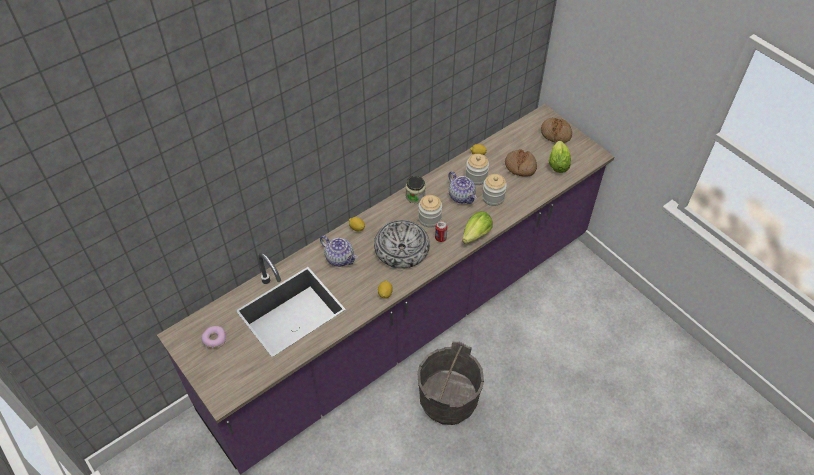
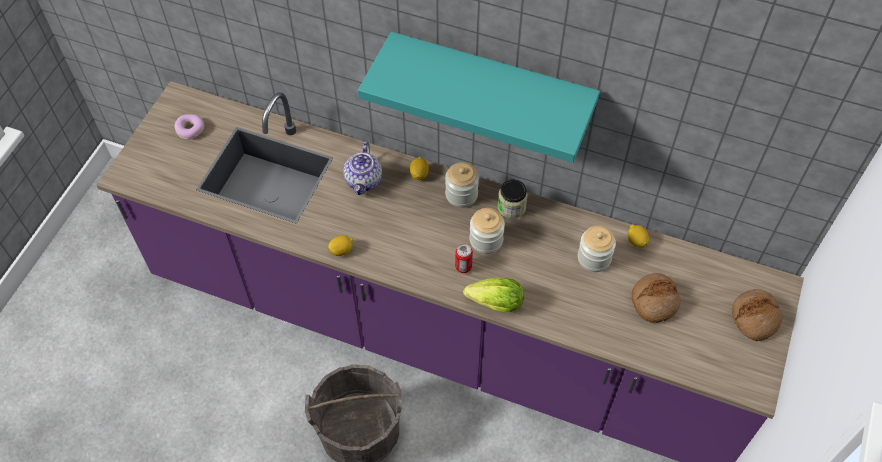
camera: 60 degrees right, 5 degrees up
(378, 128) = (491, 83): none -> turquoise shelf
(401, 249) = (418, 234): bowl -> none
(462, 196) = (549, 257): teapot -> none
(493, 198) = (573, 294): jar -> jar (461, 195)
(558, 163) = (699, 345): lettuce -> none

